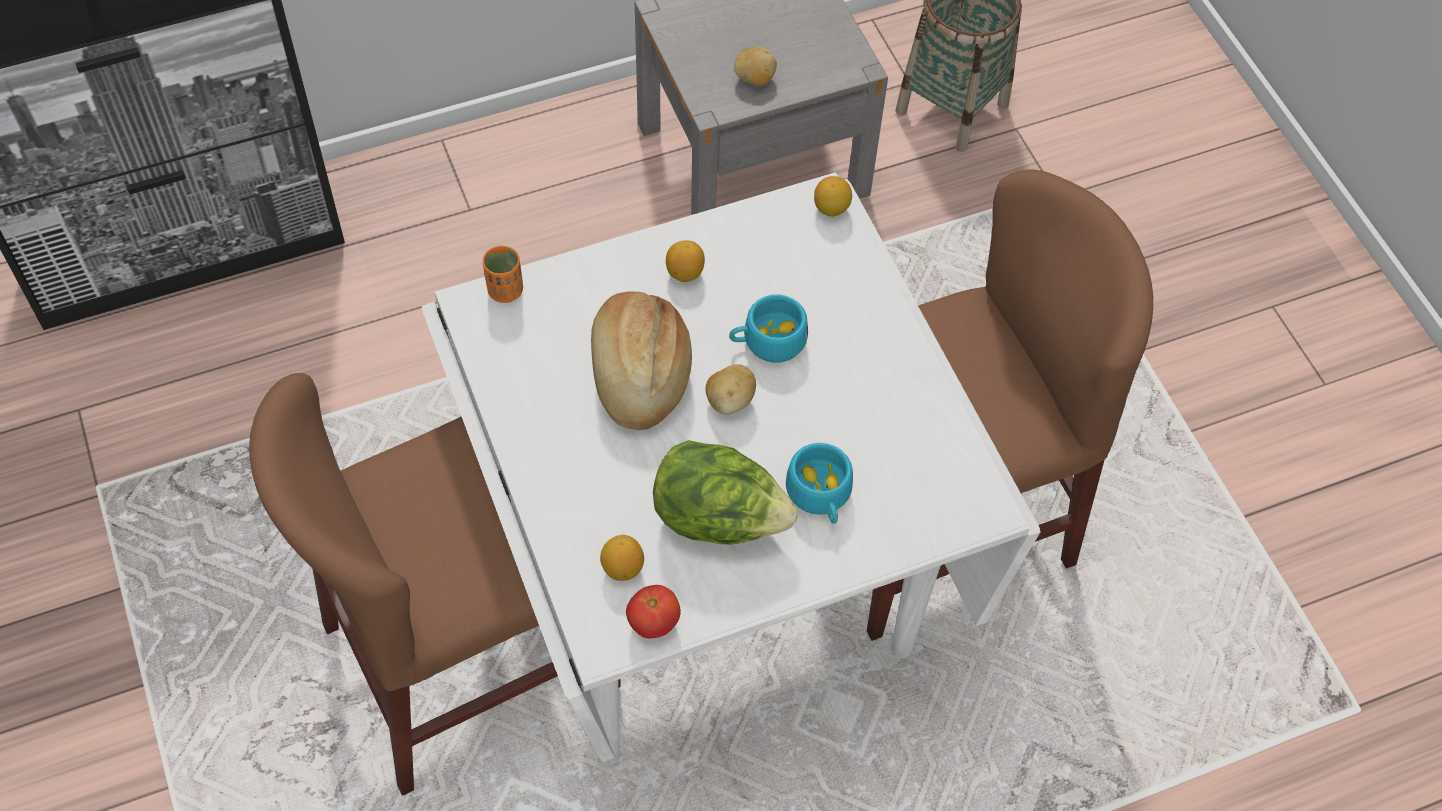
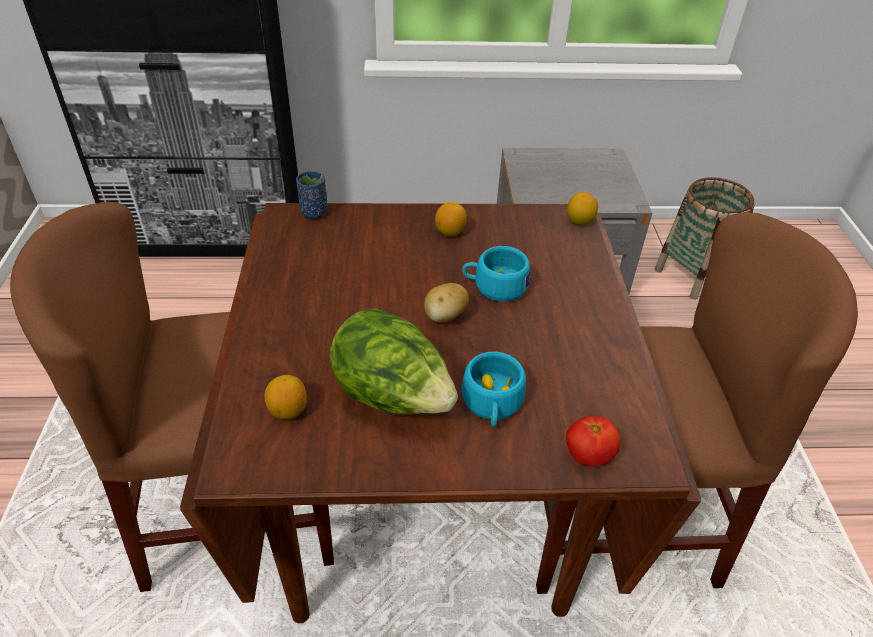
camera: 20 degrees right, 15 degrees down
(505, 290) = (314, 212): orange cup -> blue cup
(638, 373) = (381, 281): bread -> none
(653, 622) = (288, 463): tomato -> tomato (588, 455)
(711, 594) = (428, 519): white dining table -> brown dining table
(754, 79) = (562, 195): potato -> none

